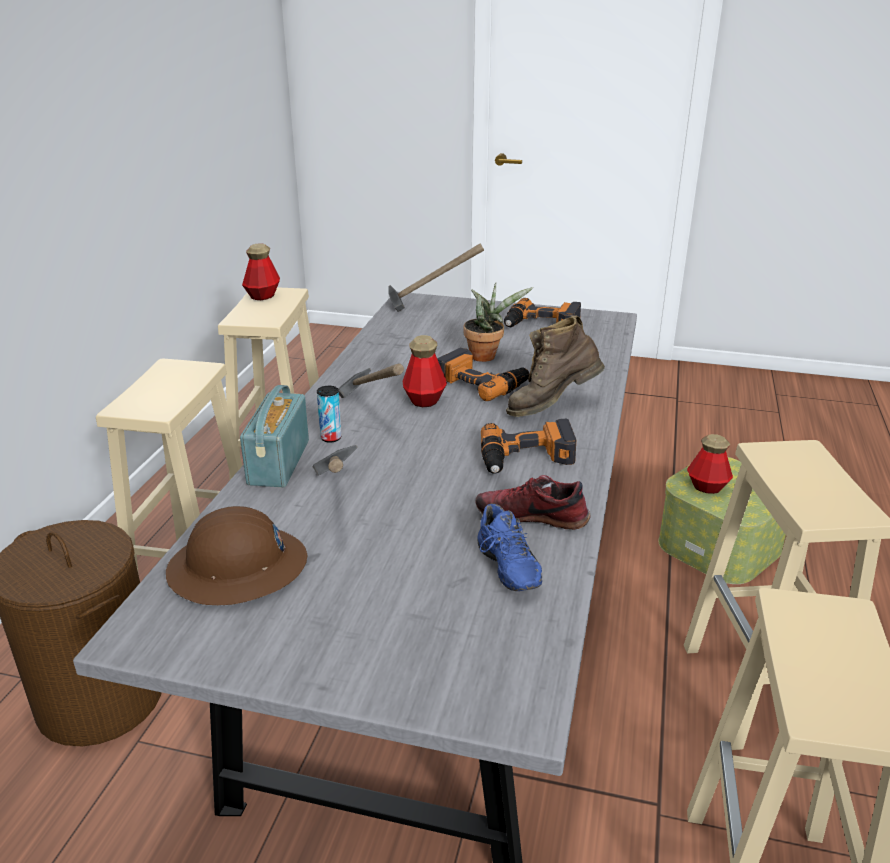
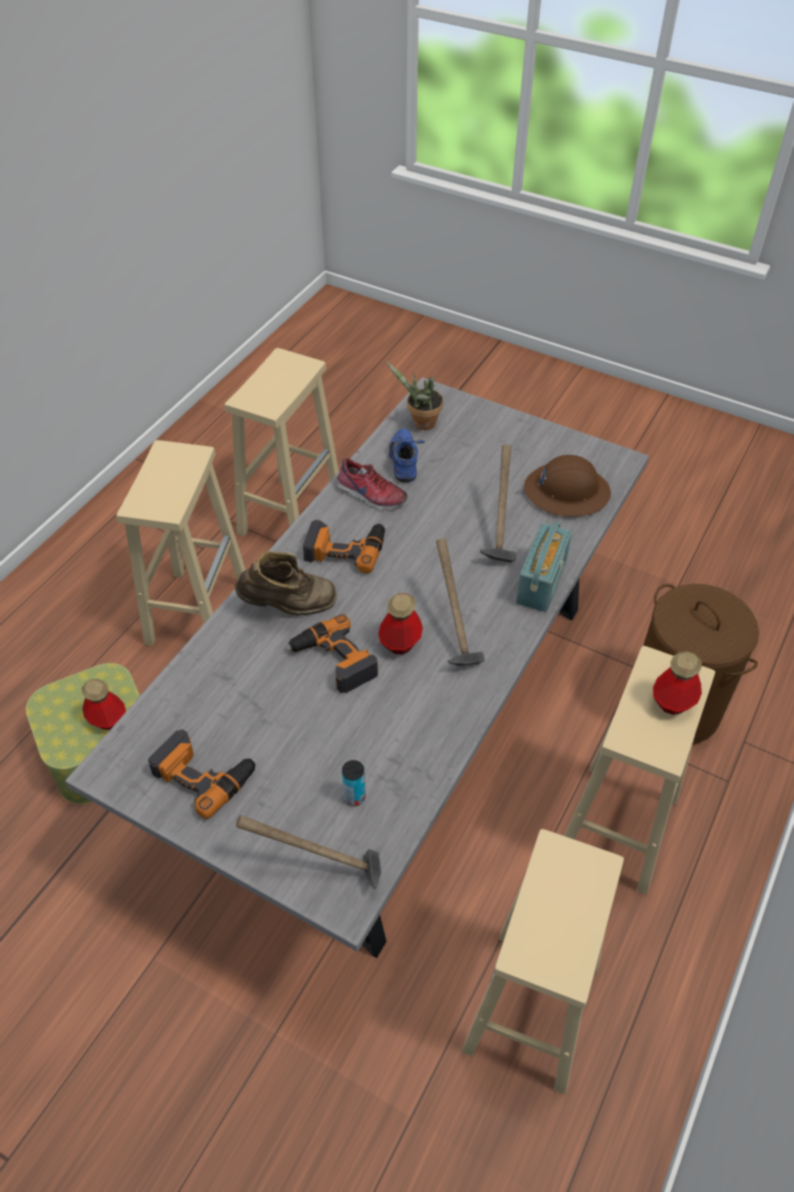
camera: 165 degrees left, 20 degrees up
(262, 296) = (566, 951): bottle -> bottle (673, 702)
(331, 438) = (496, 604): can -> can (354, 797)
(486, 356) = (306, 712): potted plant -> potted plant (421, 423)

